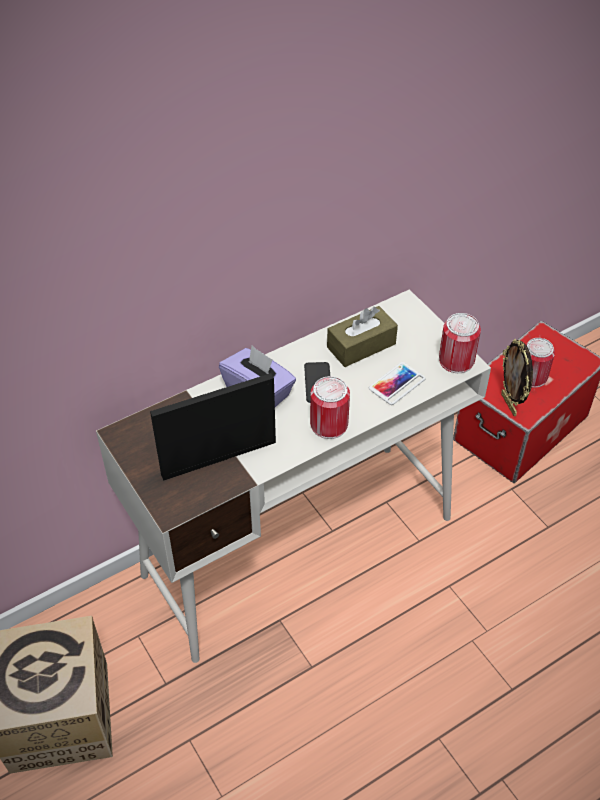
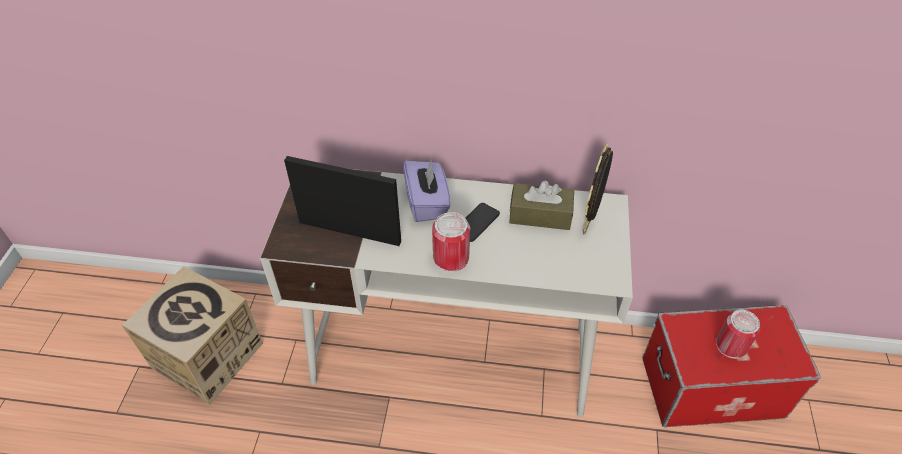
camera: 40 degrees right, 0 degrees up
(397, 384) = (537, 261): phone -> none
(456, 360) = (607, 273): can -> none
(509, 404) = (687, 355): picture frame -> picture frame (590, 222)

